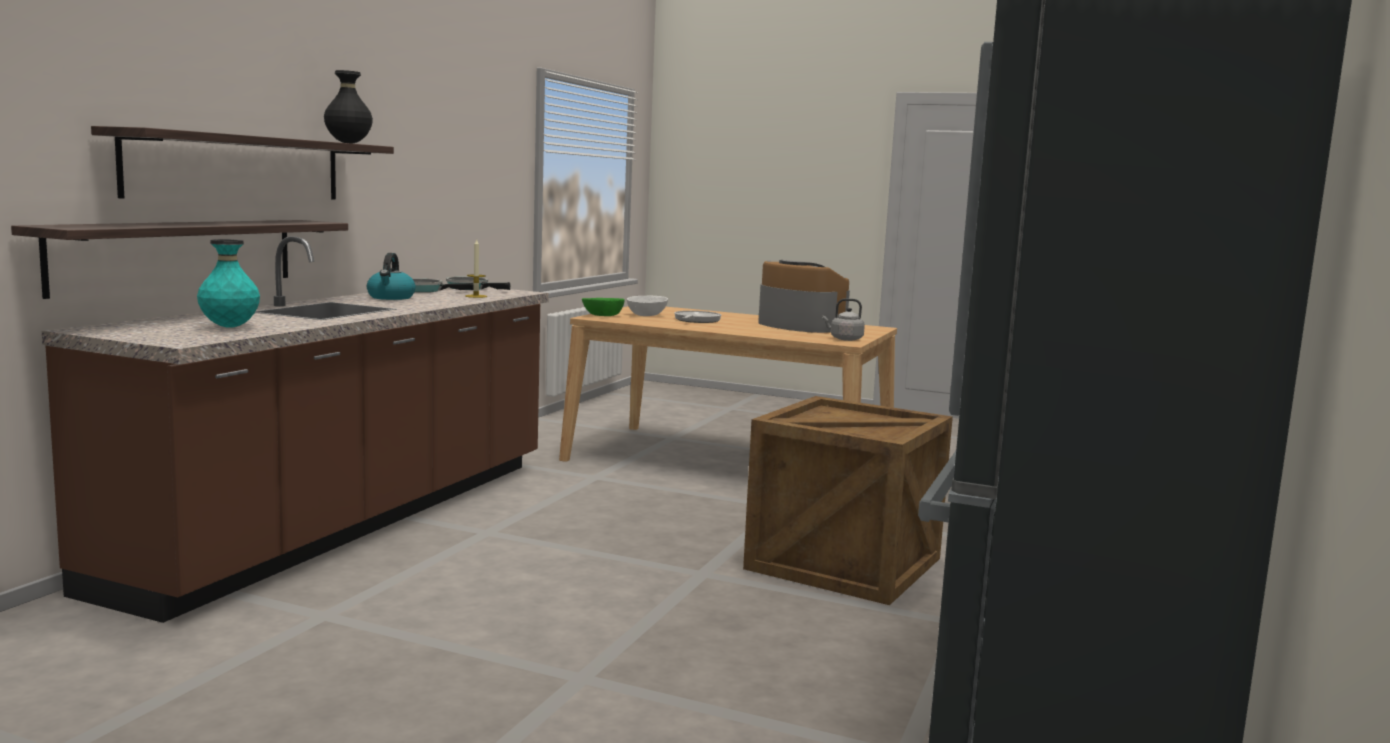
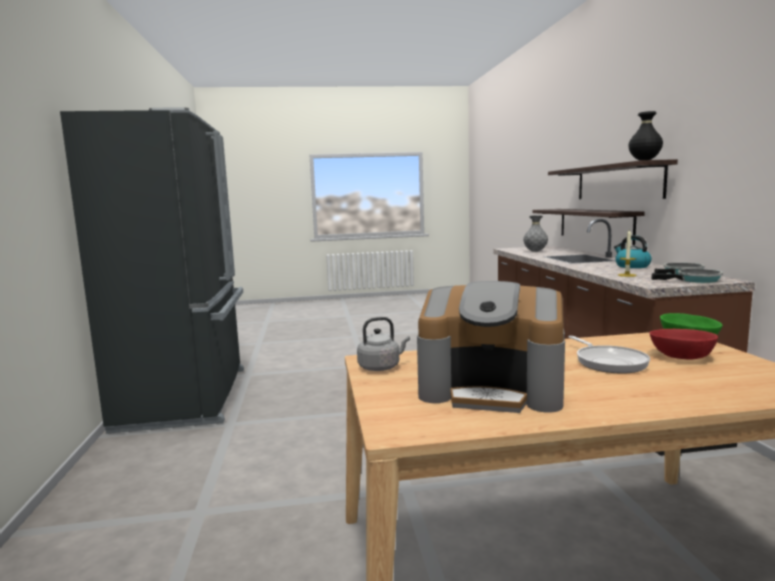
camera: 150 degrees right, 0 degrees up
(229, 327) = (535, 251): turquoise vase -> grey vase
(646, 315) = (682, 357): white bowl -> red bowl
(847, 563) = (309, 443): crate -> none

